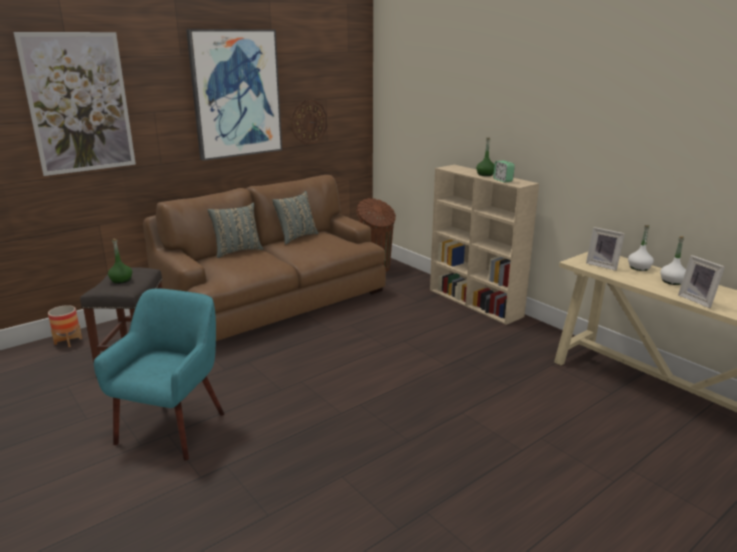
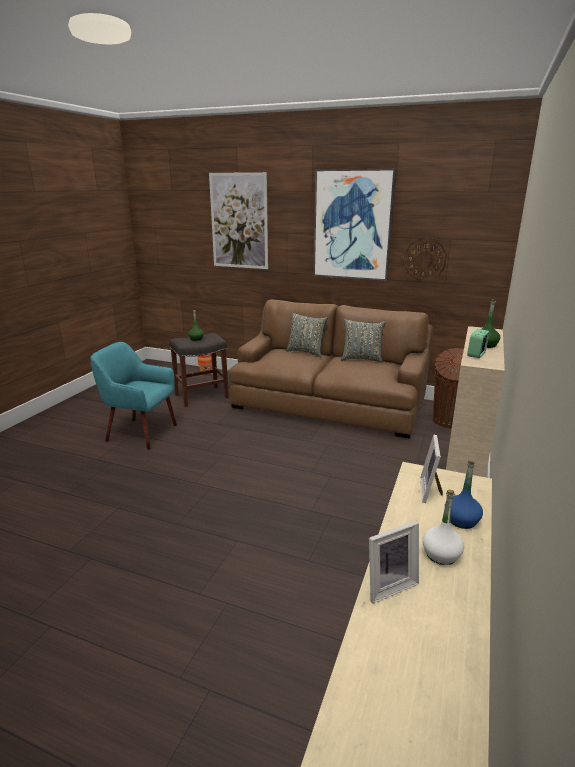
camera: 60 degrees right, 0 degrees up
(173, 427) = (140, 433): turquoise armchair -> turquoise armchair turned 150 degrees counterclockwise
(639, 267) = (461, 520): white bottle -> blue bottle
(698, 300) = (388, 585): picture frame -> picture frame turned 150 degrees counterclockwise

